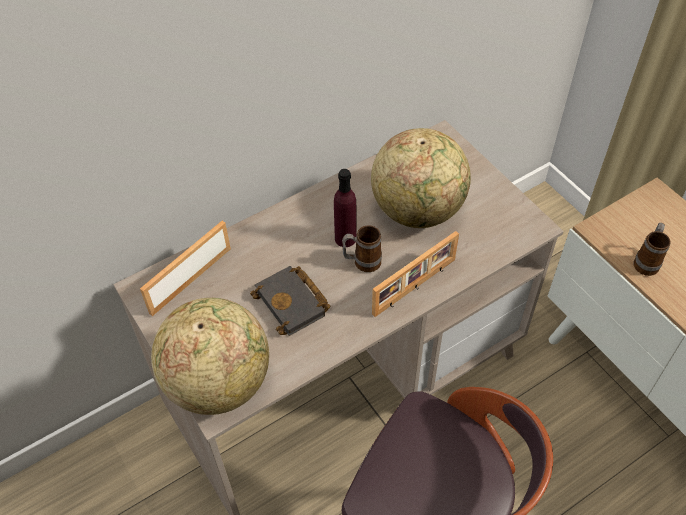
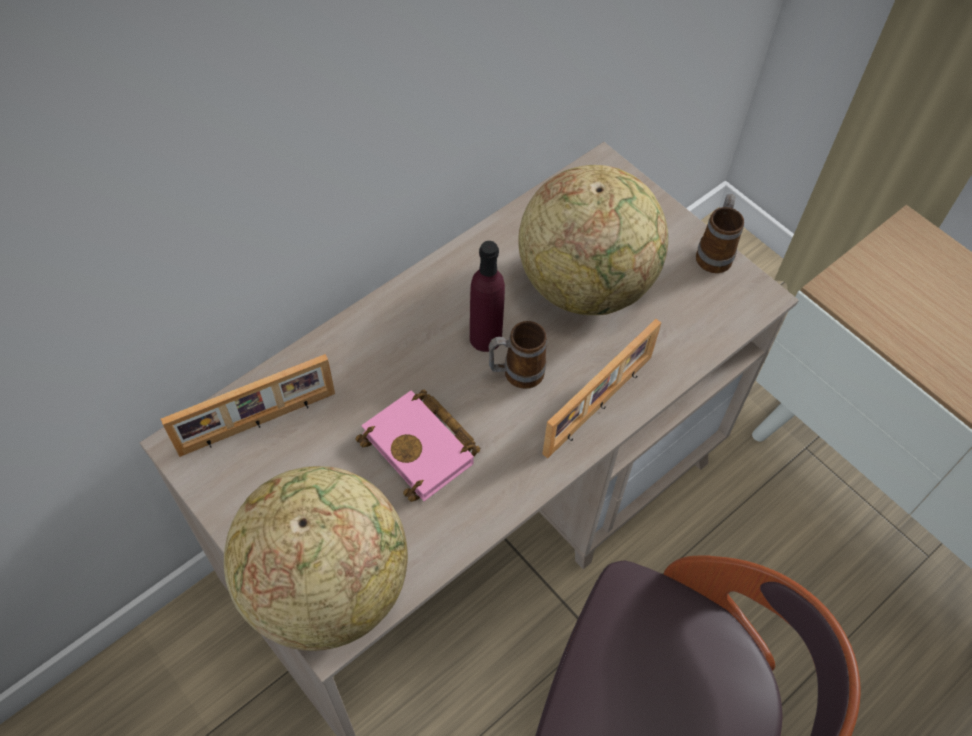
camera: 10 degrees left, 5 degrees up
(189, 279) = (258, 424): picture frame -> picture frame turned 150 degrees counterclockwise
(294, 304) = (423, 448): black book -> pink book
(647, 261) = (912, 332): mug -> mug (715, 253)

